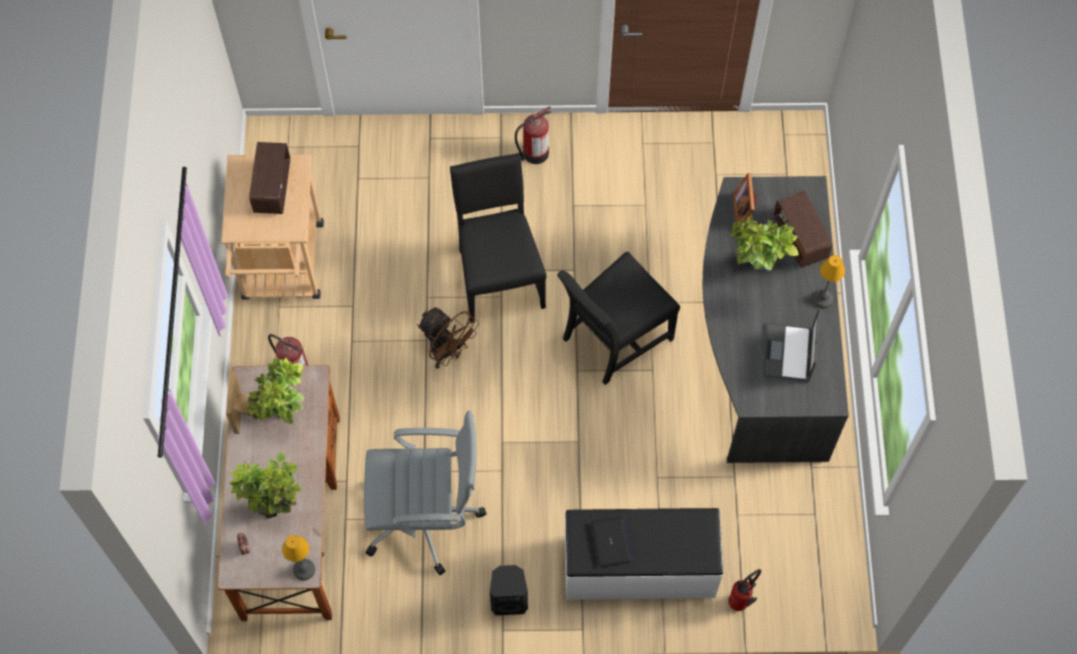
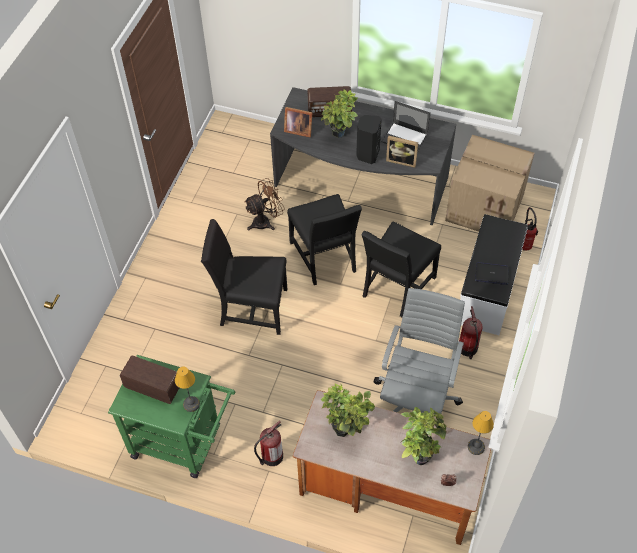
camera: 70 degrees left, 10 degrees down
(243, 412) = (334, 457): picture frame -> picture frame (401, 160)
(283, 269) = (183, 443): beige cart -> green cart
(447, 352) = (296, 354): brown fan -> brown fan (265, 221)
(509, 600) = (490, 367): black speaker -> black speaker (367, 154)
(534, 153) = (168, 262): fire extinguisher -> fire extinguisher (468, 349)
(597, 444) = (396, 287): none -> black chair
(792, 529) = (486, 207): none -> cardboard box
(822, 299) = (375, 112): table lamp -> table lamp (192, 404)

